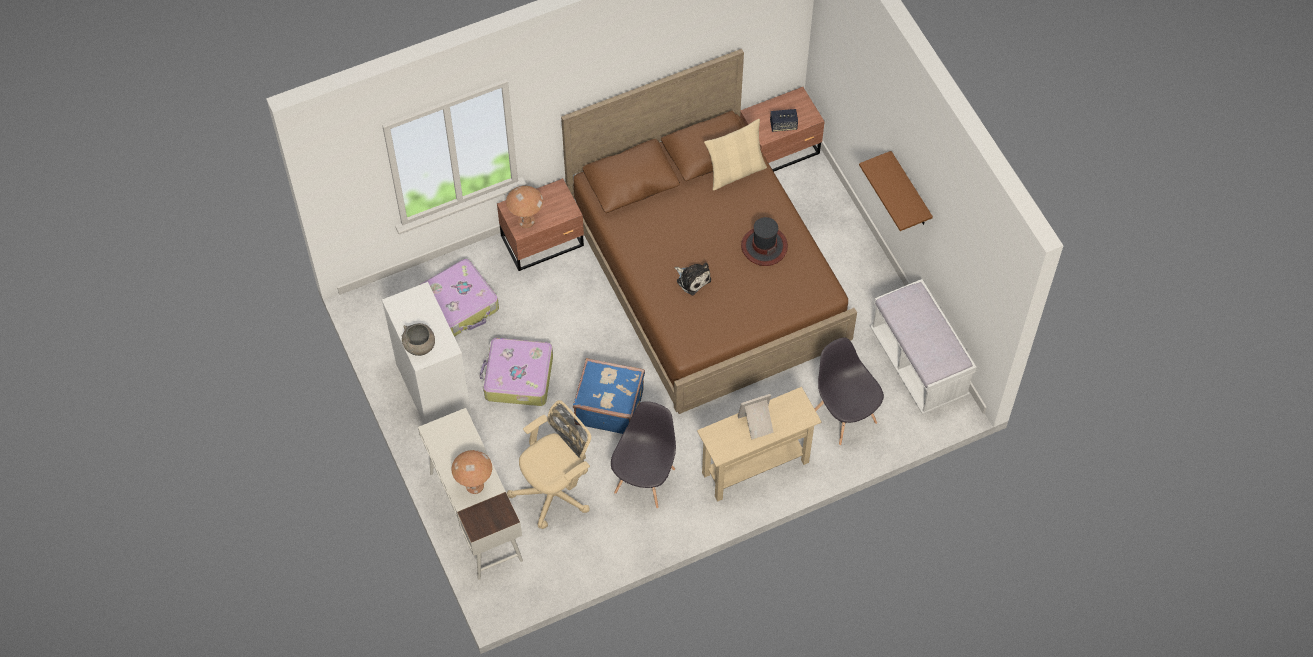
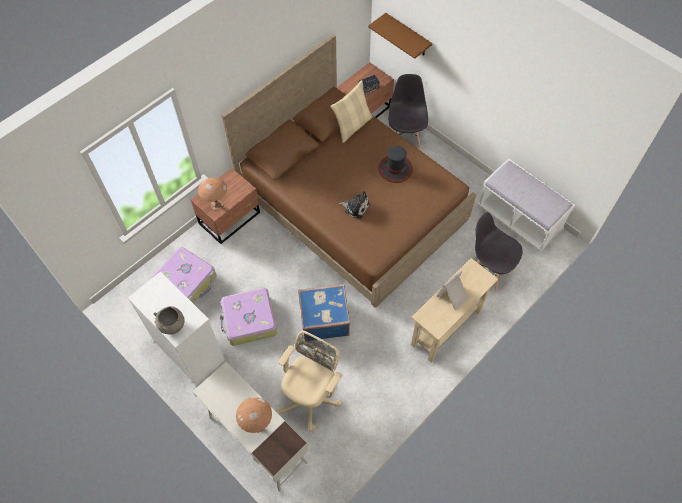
camera: 20 degrees left, 0 degrees up
(645, 480) = (372, 365): grey chair -> grey chair (405, 138)
(910, 191) = (492, 95): brown shelf -> brown shelf (408, 35)

